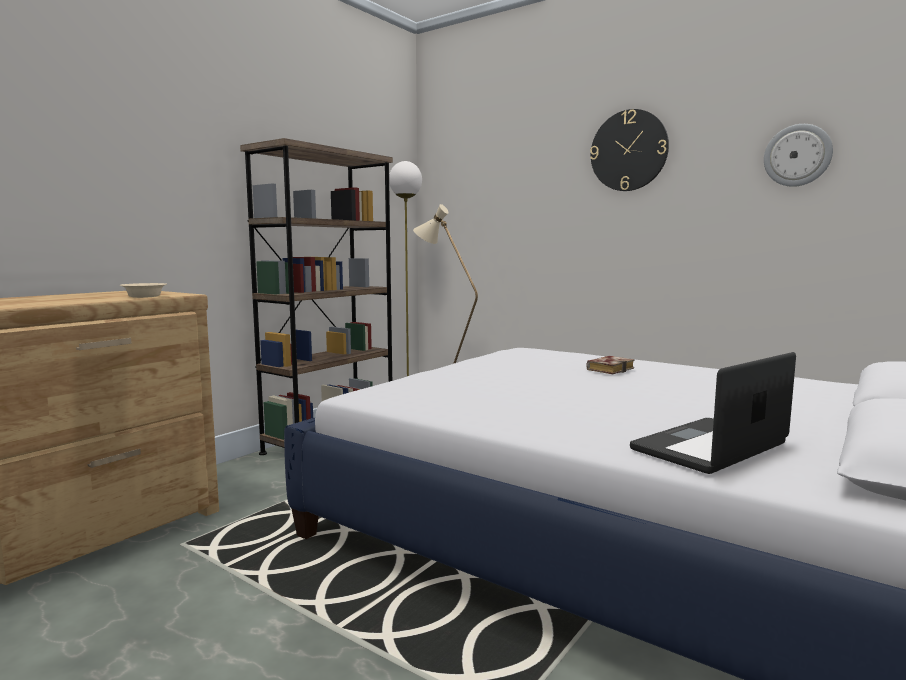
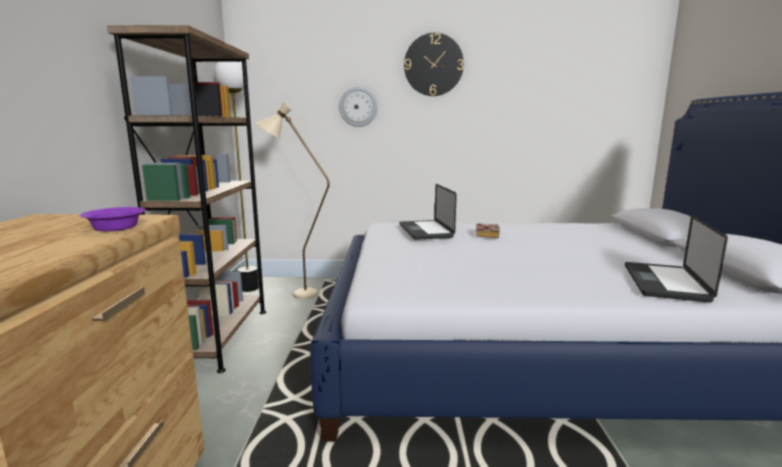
camera: 35 degrees left, 5 degrees up
(145, 296) = (117, 228): beige bowl -> purple bowl
(541, 357) = (425, 231): none -> laptop
(797, 155) = (545, 78): wall clock -> wall clock (358, 107)

